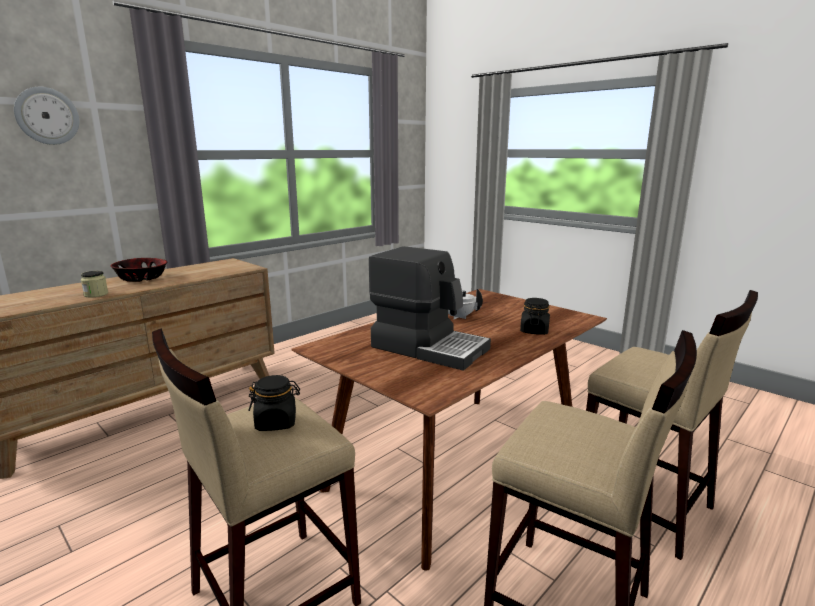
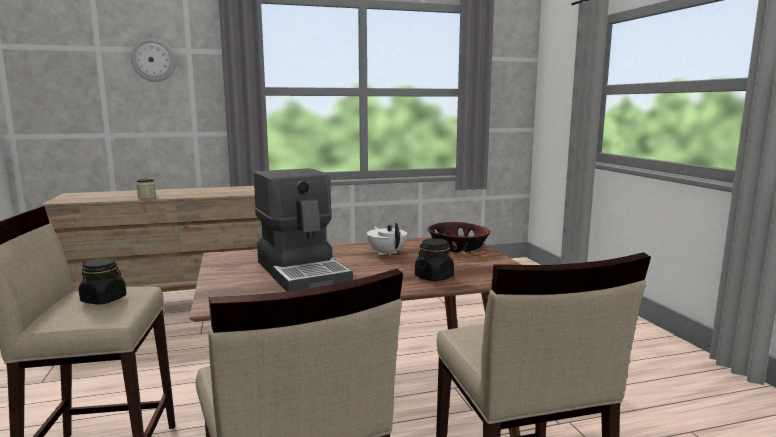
camera: 30 degrees right, 5 degrees down
(142, 278) = (196, 191): bowl -> bowl (458, 248)

